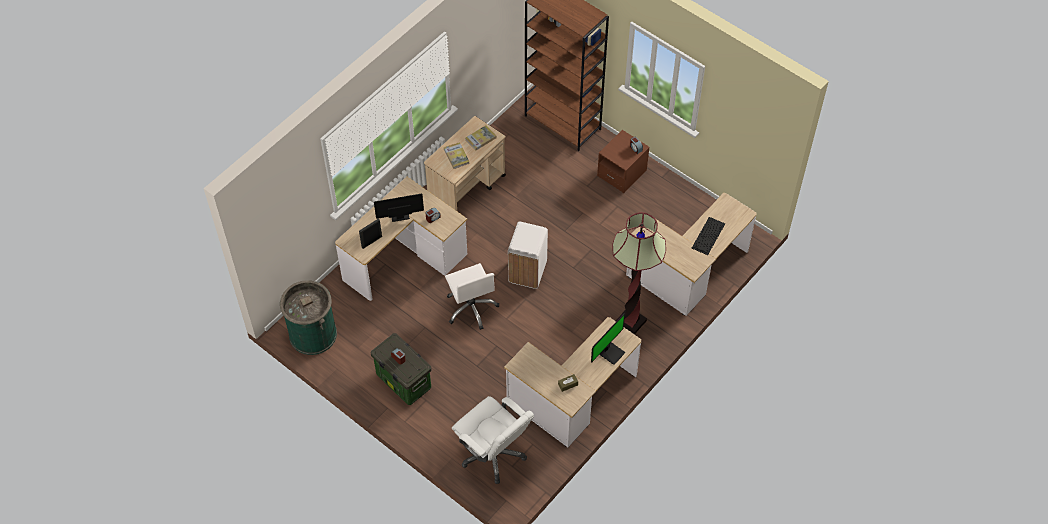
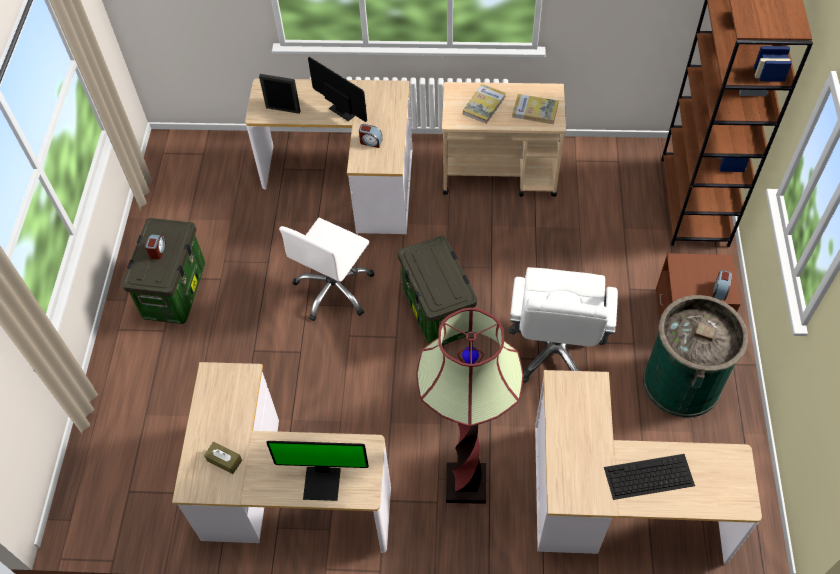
camera: 55 degrees right, 0 degrees up
(313, 334) = (177, 168): green trash can -> green trash can (682, 382)
(493, 454) = (134, 457): white office chair -> white office chair (555, 350)
(528, 272) = (438, 313): white trash can -> storage box

